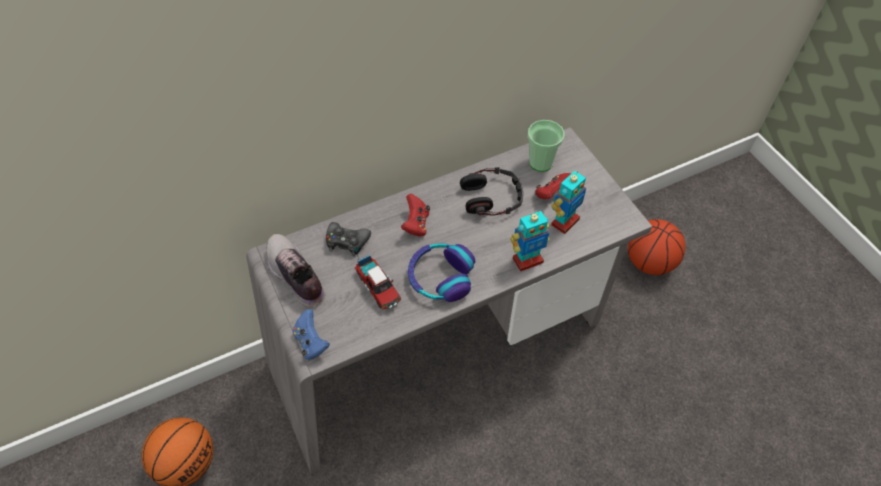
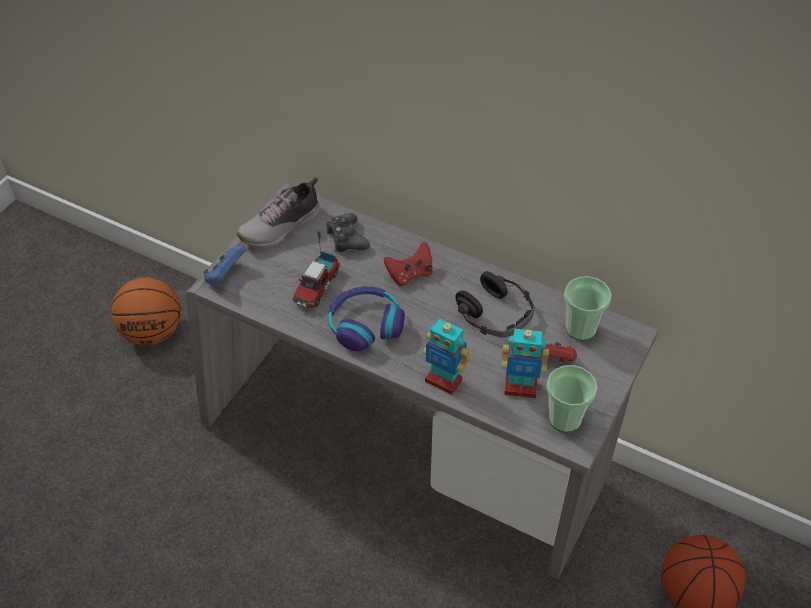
camera: 55 degrees right, 5 degrees down
(295, 276) = (282, 227): shoe -> shoe turned 150 degrees counterclockwise
(606, 214) = (565, 419): none -> cup

